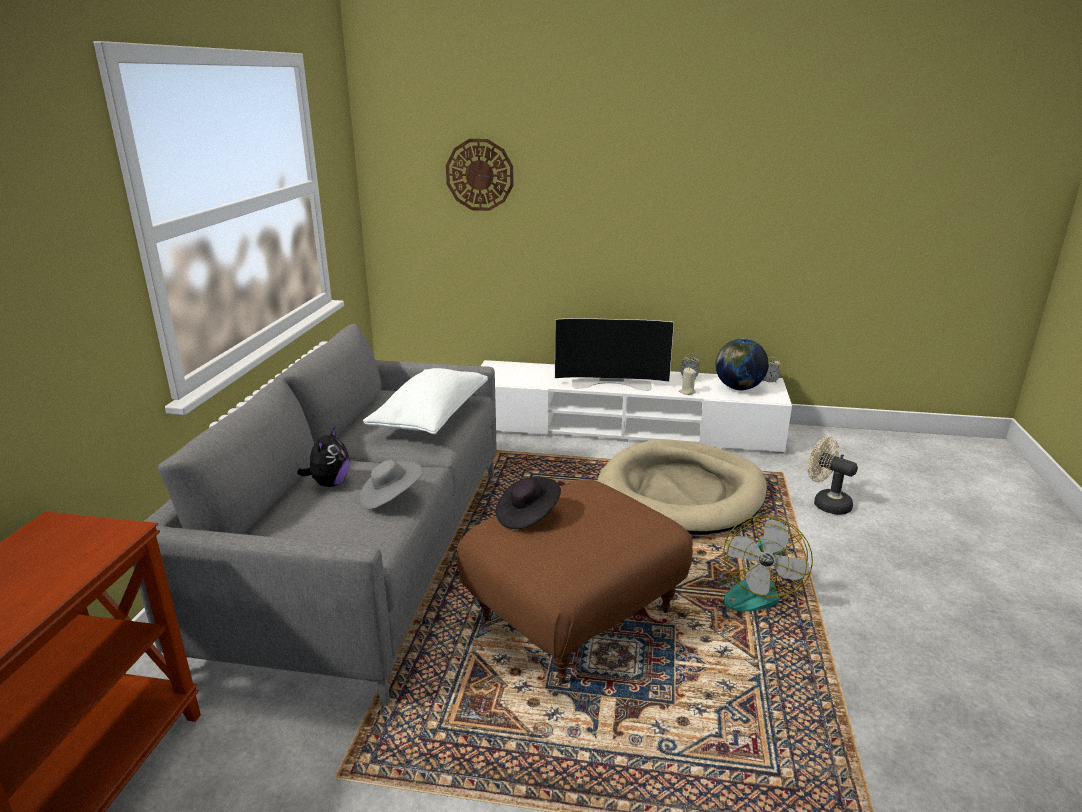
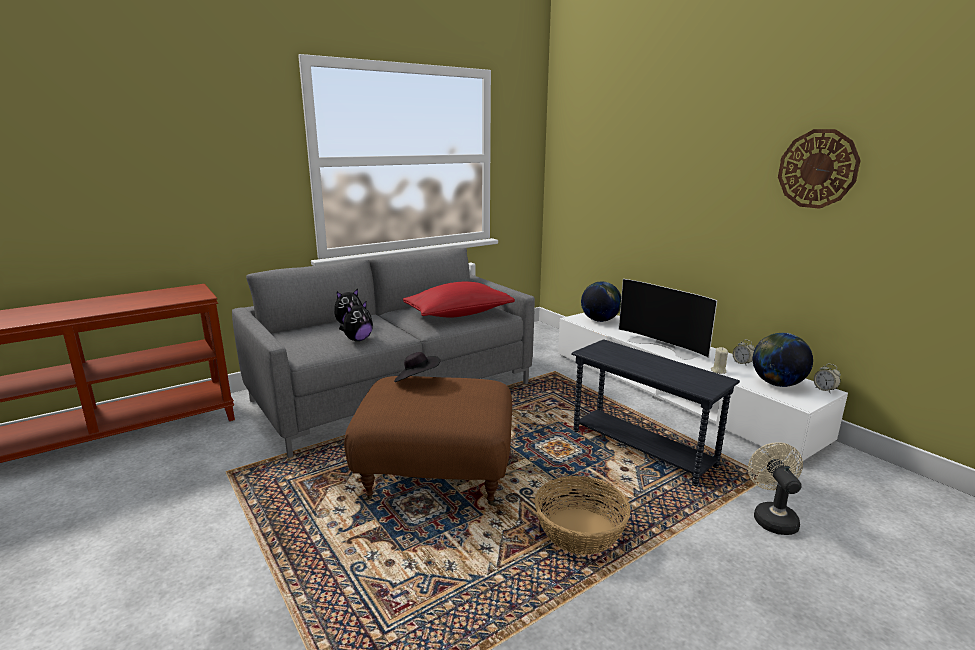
camera: 45 degrees right, 5 degrees down
(390, 498) = (357, 339): grey hat -> plush toy
(431, 417) = (458, 314): white pillow -> red pillow
(479, 175) = (611, 160): wall clock -> wall clock (817, 169)
(511, 374) = (599, 320): none -> globe
(681, 493) = (642, 448): beige dog bed -> grey side table
(753, 590) = (580, 531): fan -> basket

